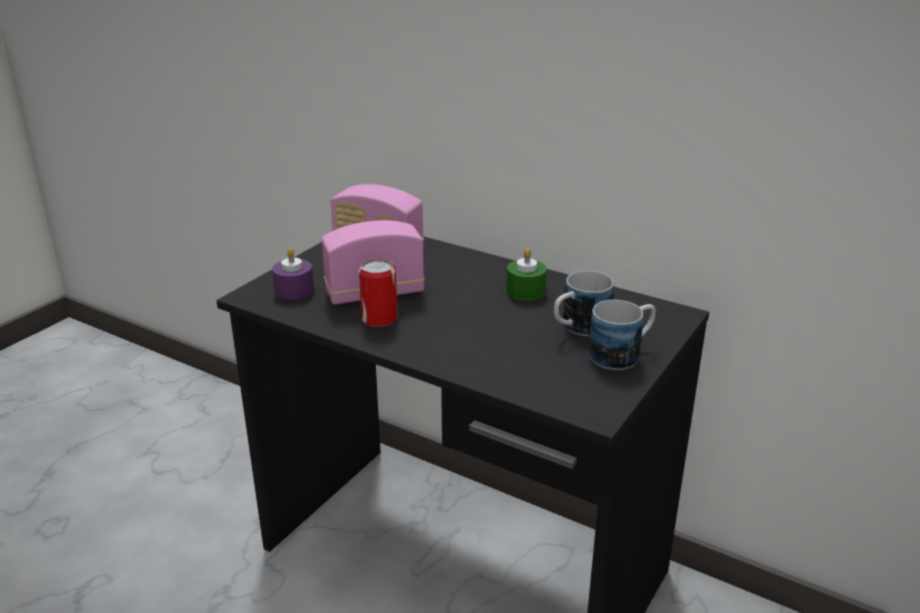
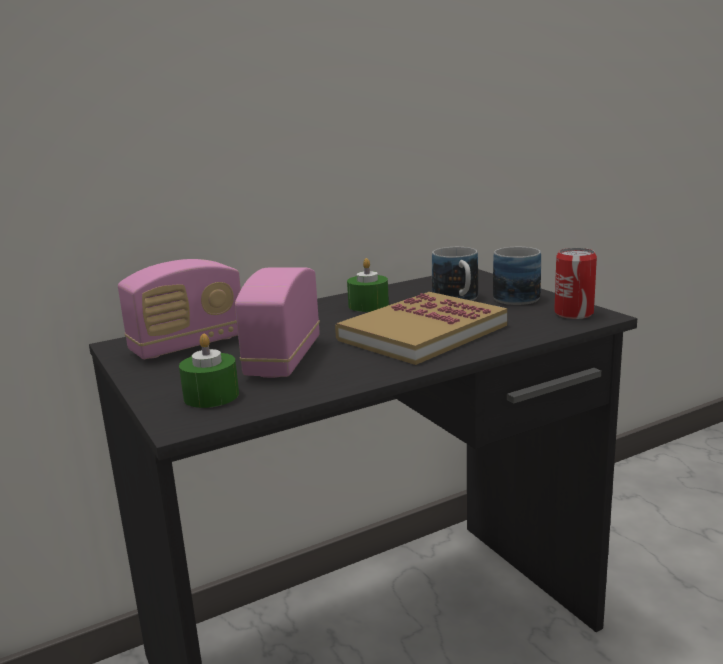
camera: 60 degrees left, 10 degrees down
(294, 290) = (211, 396): purple candle -> green candle
(379, 319) = (345, 364): can -> can (573, 313)
(472, 332) = (422, 332): none -> book

